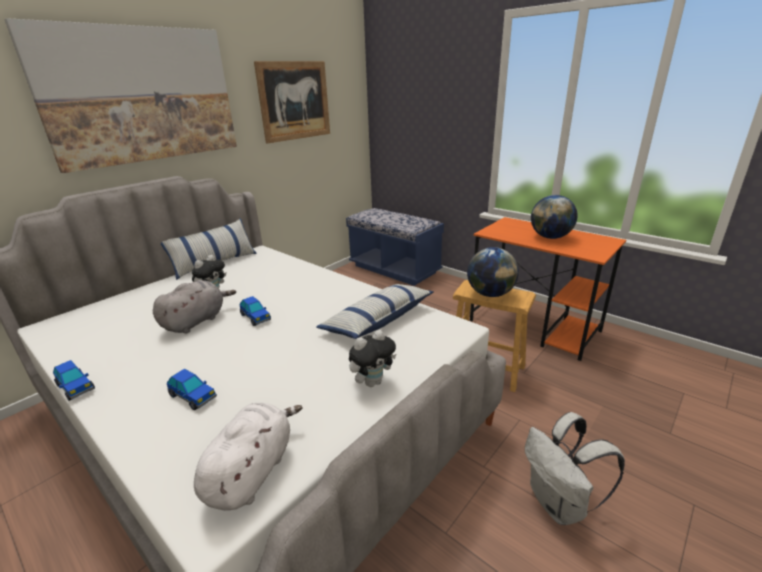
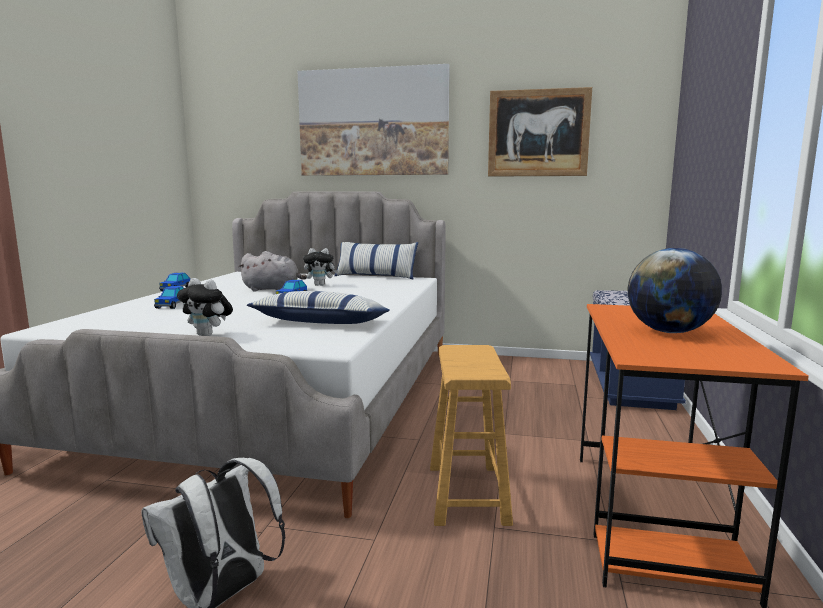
camera: 60 degrees right, 15 degrees down
(252, 471) = (90, 328): white plush toy -> none
(490, 294) = (464, 359): globe -> none

